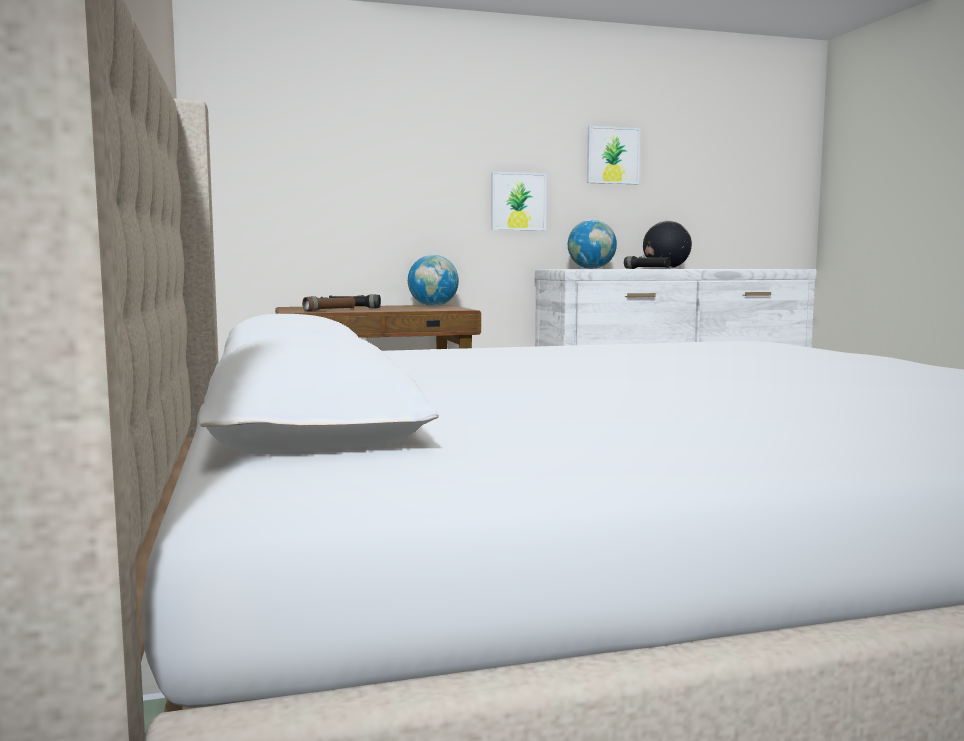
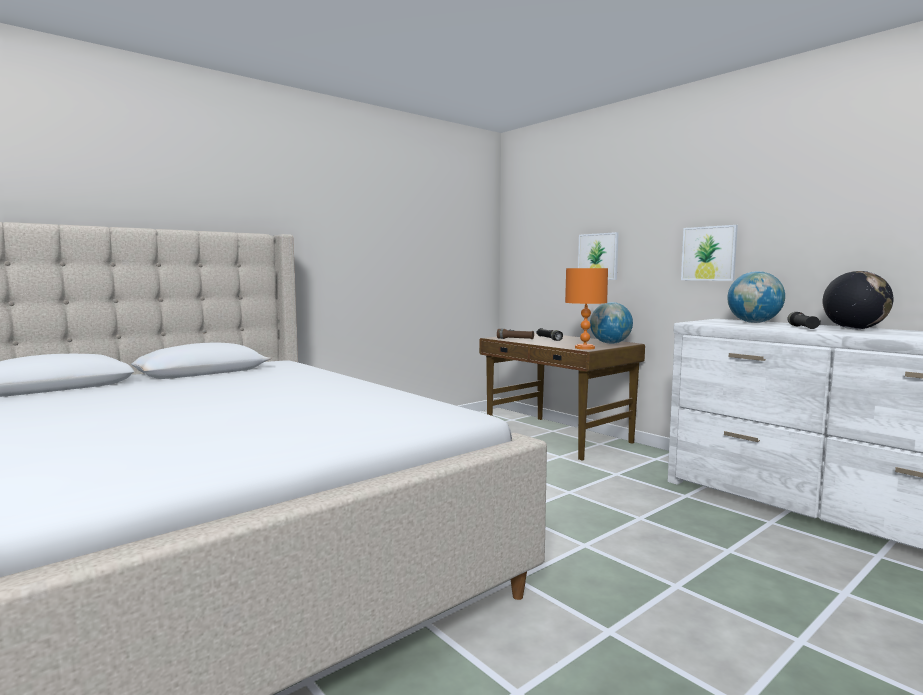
camera: 65 degrees right, 0 degrees up
(453, 309) = (584, 348): none -> orange table lamp
(613, 155) = (821, 196): picture -> picture (598, 256)

